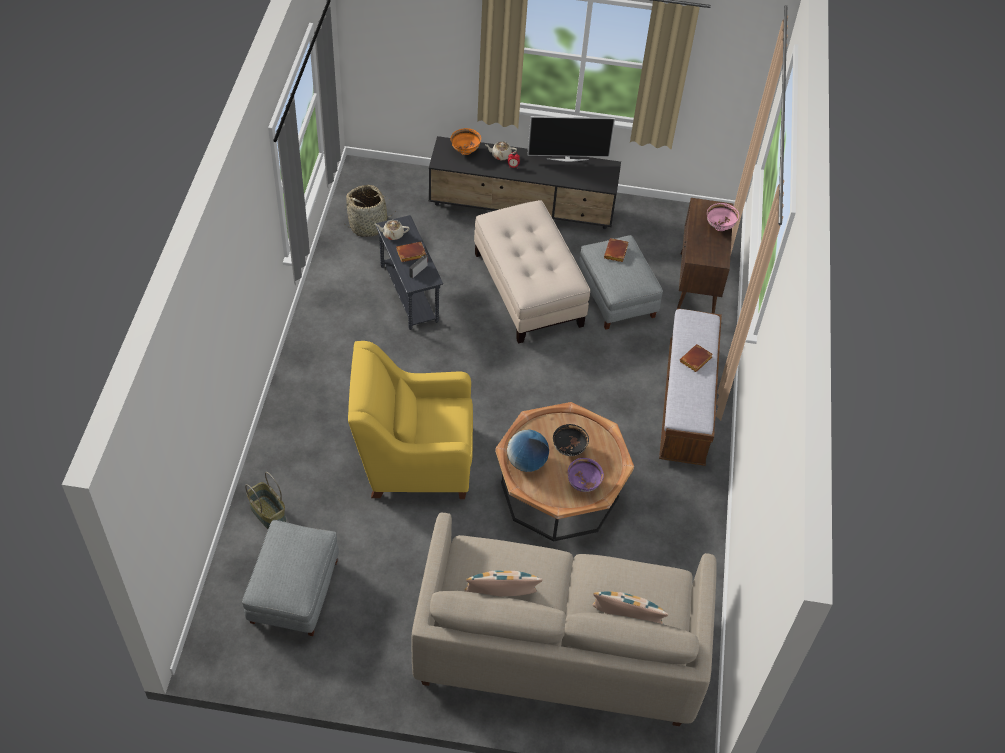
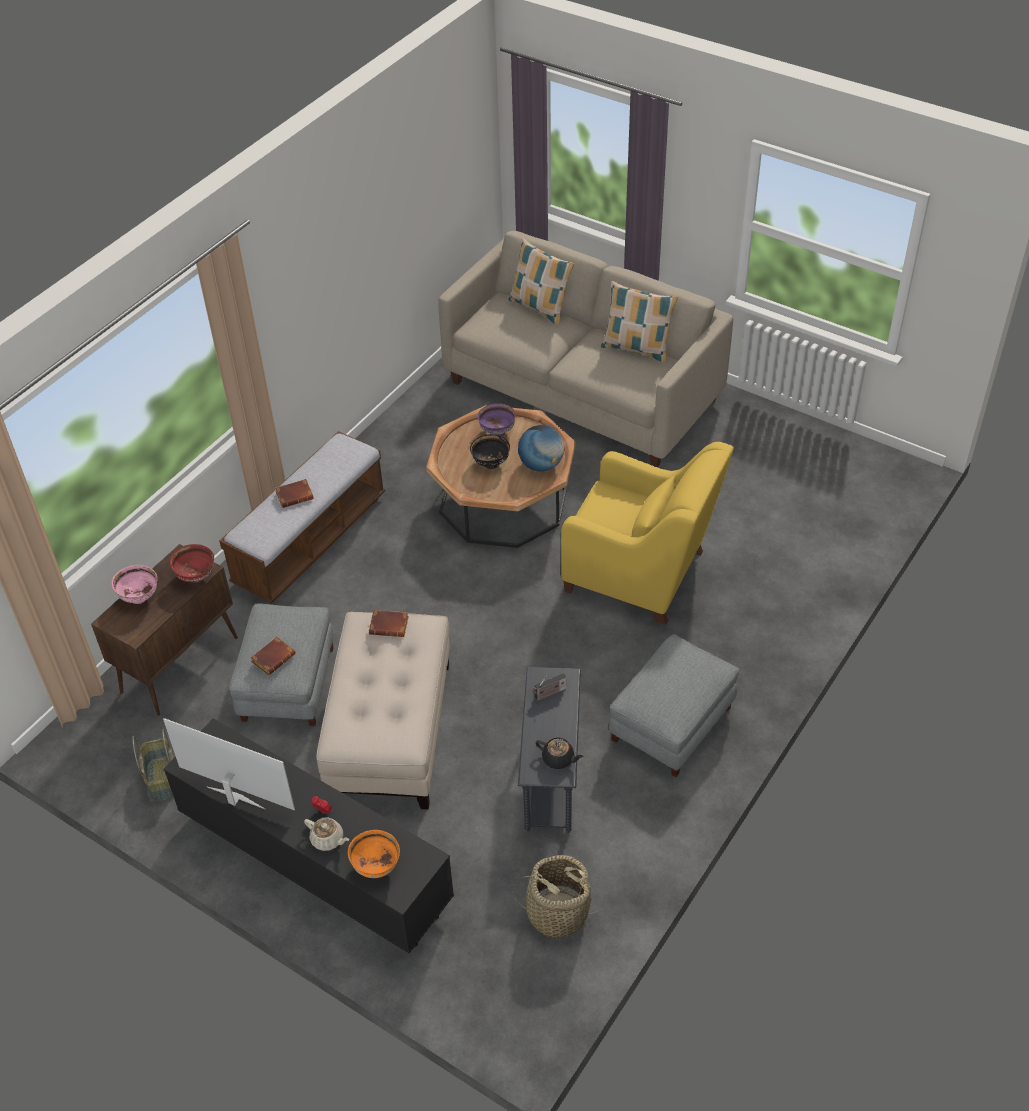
camera: 150 degrees left, 5 degrees down
(268, 513) = (818, 569): basket -> basket (161, 778)
(293, 591) = (811, 495): grey ottoman -> grey ottoman (672, 724)
(392, 234) = (558, 759): beige teapot -> black teapot
(410, 254) = (549, 720): brown book -> brown book (390, 625)
(696, 250) = (196, 576): none -> red bowl

